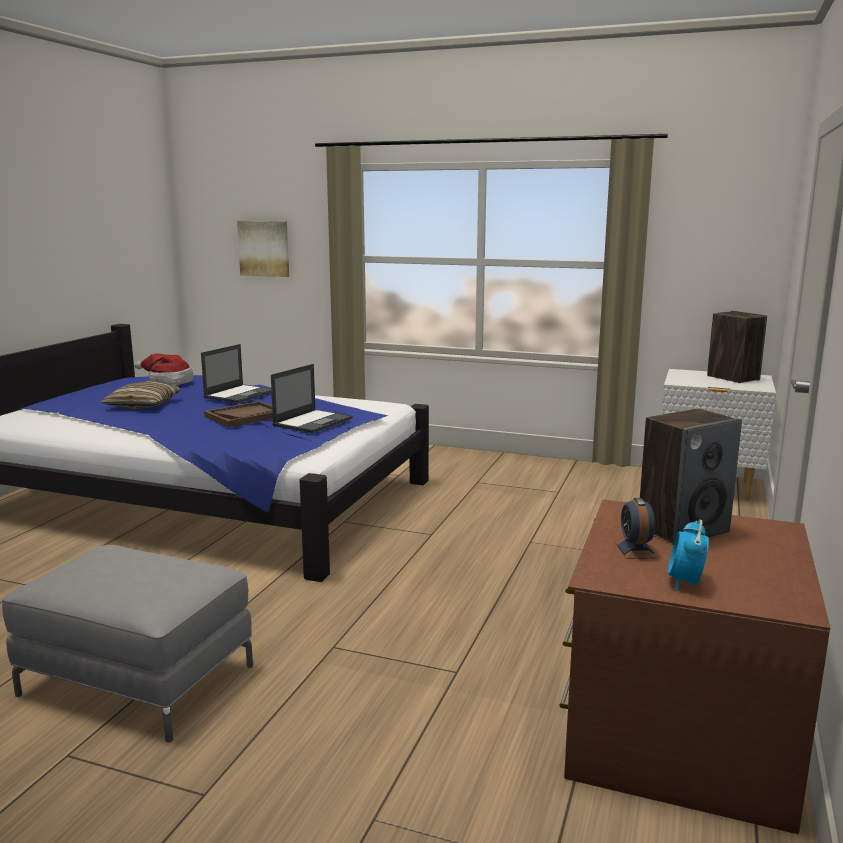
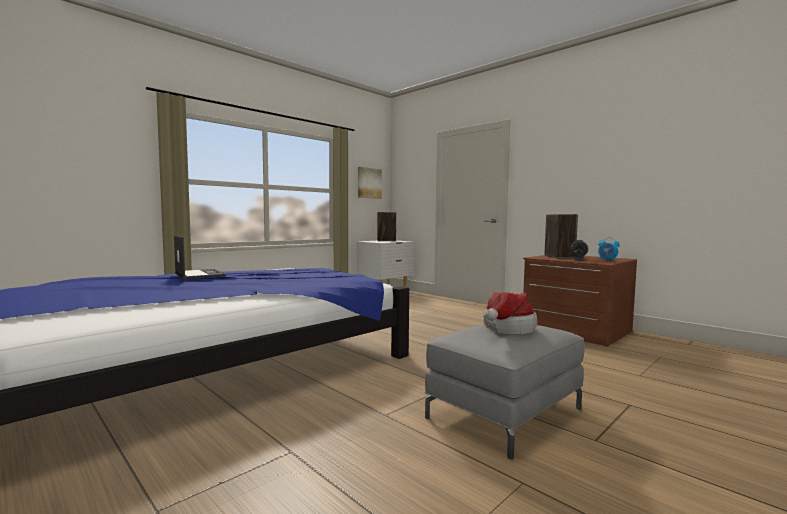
camera: 65 degrees left, 10 degrees down
(143, 405) = (145, 291): pillow -> none
(167, 382) = (85, 282): hat -> hat (506, 329)
(245, 416) = (269, 277): brown tray -> none
(264, 248) = (76, 167): picture -> picture (369, 183)
(313, 422) = (316, 272): laptop -> none

